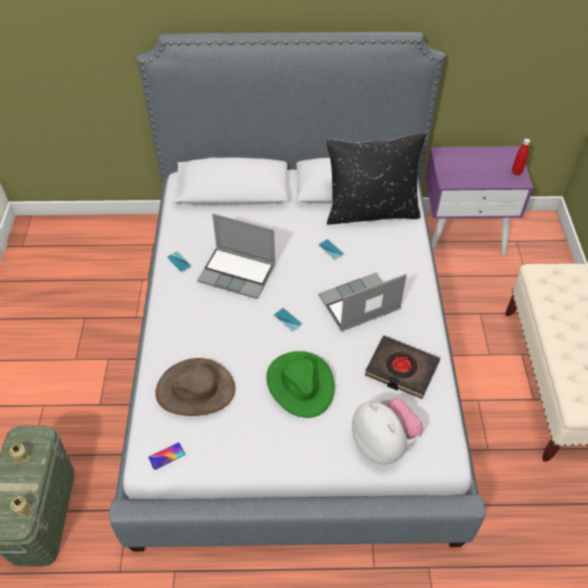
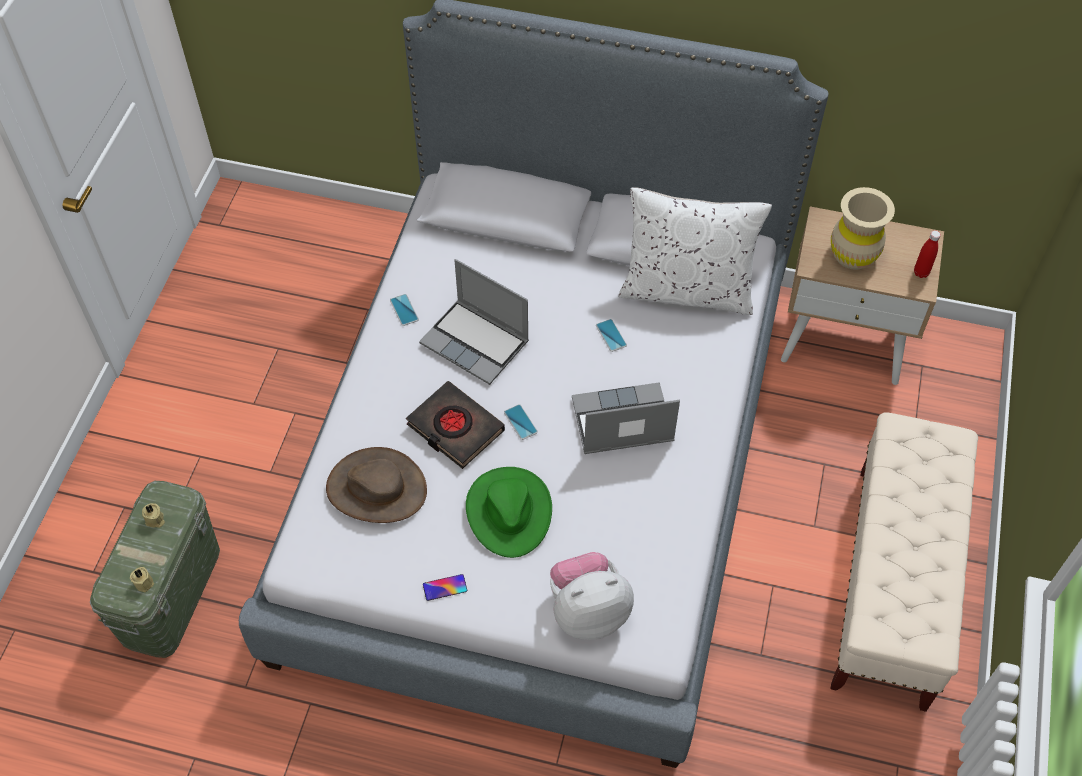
camera: 15 degrees right, 5 degrees up
(166, 456) = (320, 562): phone -> phone (445, 587)
(371, 211) = (687, 290): black pillow -> white pillow
(383, 443) = (588, 611): plush toy -> plush toy turned 90 degrees counterclockwise
(401, 369) = (645, 523): black book -> black book (455, 428)
(462, 234) = (845, 339): purple nightstand -> beige nightstand
(470, 170) = (853, 255): none -> beige vase

